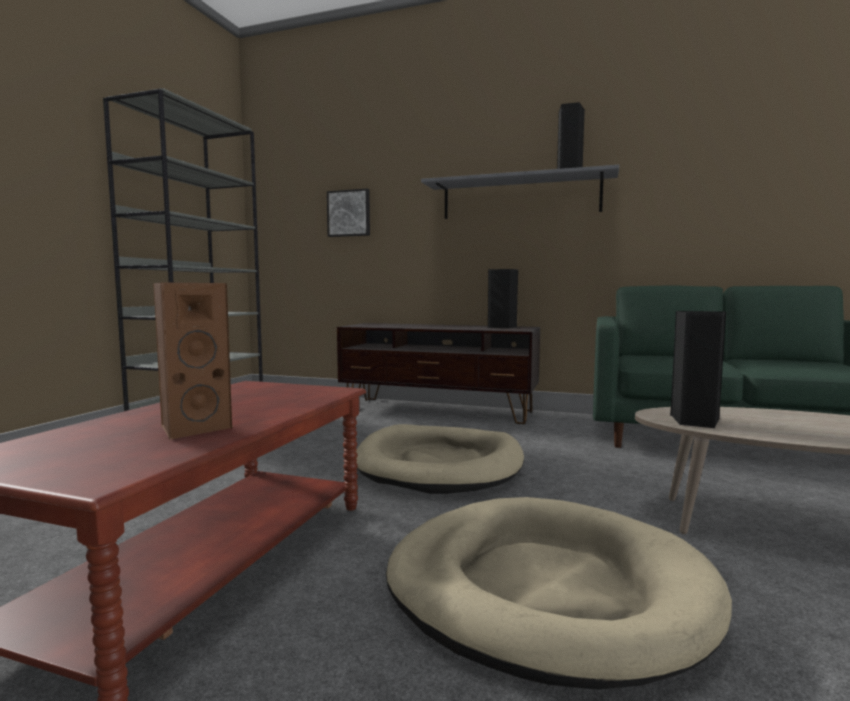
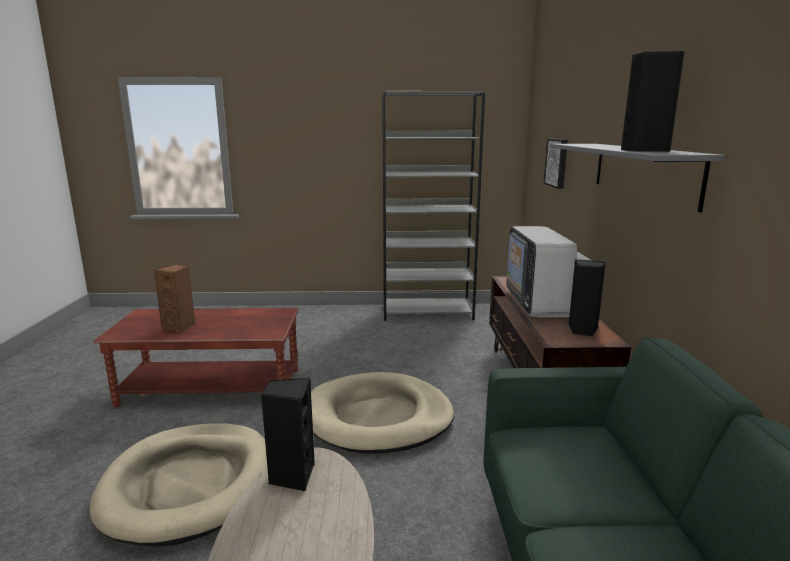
camera: 70 degrees right, 10 degrees up
(435, 326) = (544, 303): none -> television

